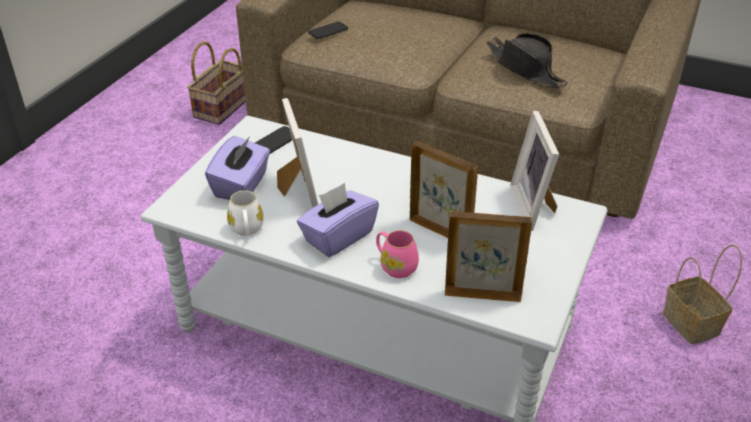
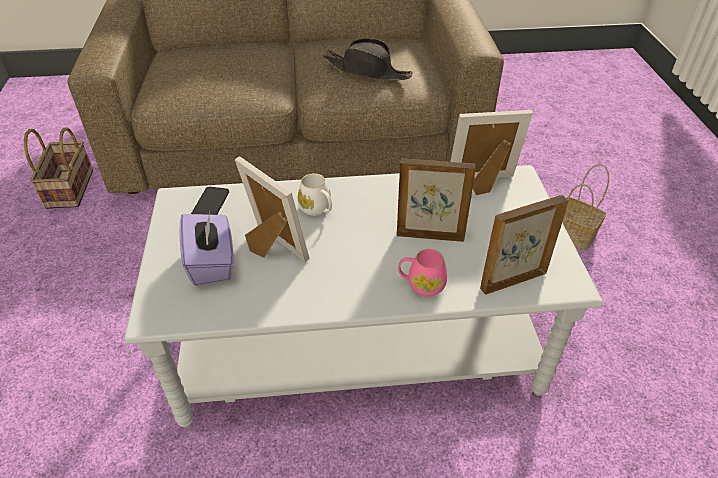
camera: 30 degrees left, 5 degrees up
(247, 230) = (255, 307): white mug -> white mug (317, 209)
(328, 31) = (168, 83): phone -> none
(338, 237) = (348, 278): purple tissue box -> none
(534, 207) = (483, 185): picture frame -> picture frame turned 120 degrees clockwise

